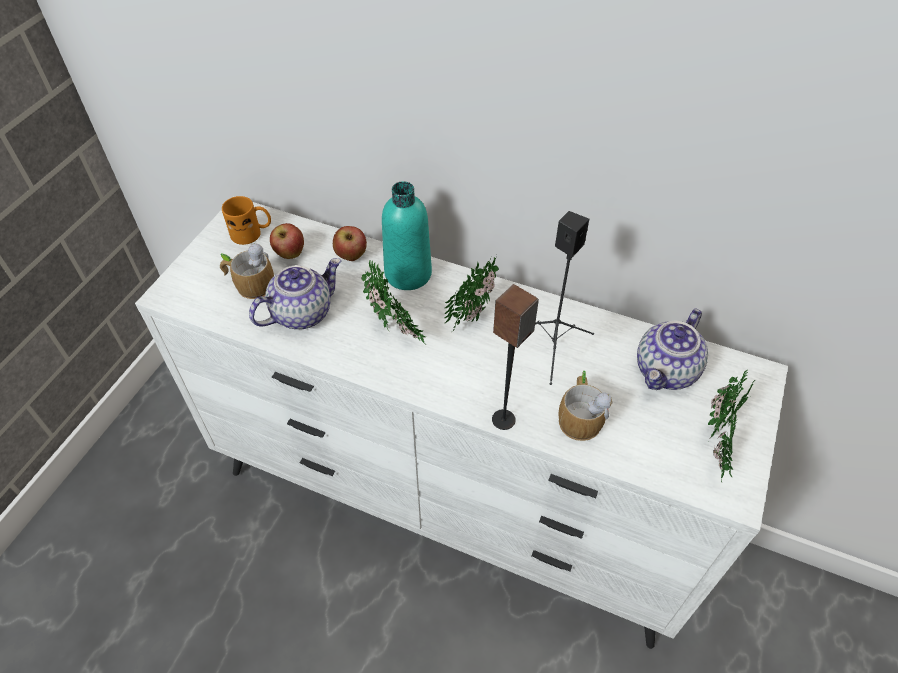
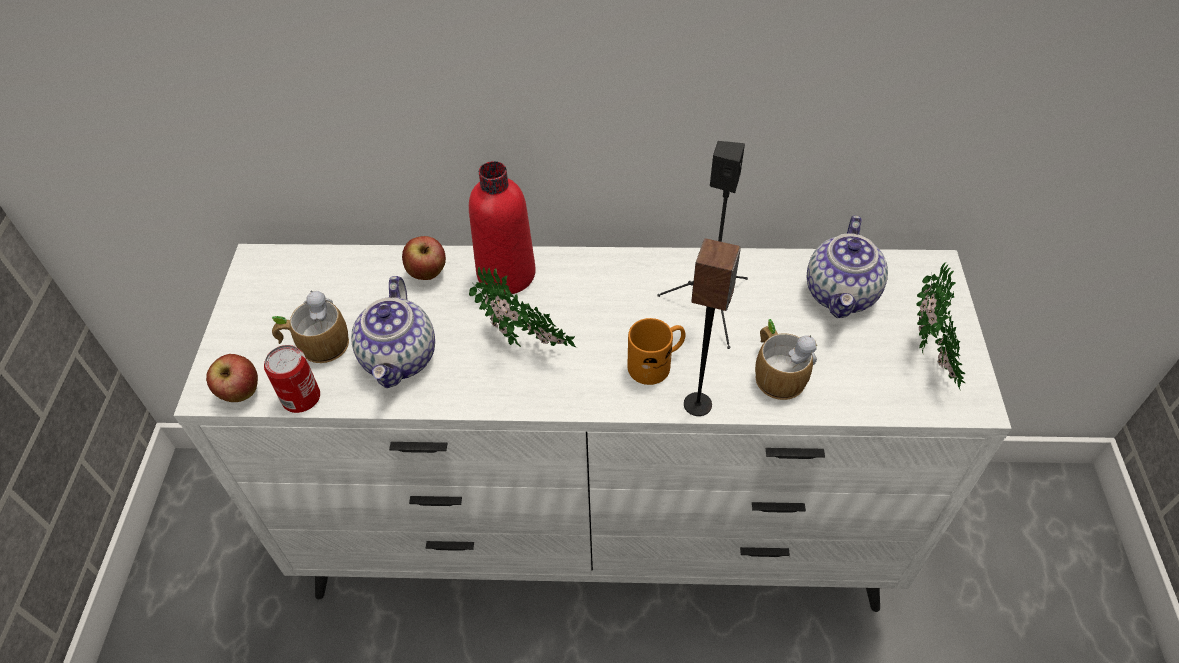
camera: 20 degrees left, 0 degrees up
(222, 318) = (301, 397): none -> can
(252, 233) = (287, 282): orange mug -> orange mug (656, 363)
(290, 254) = (349, 293): apple -> apple (241, 393)
(302, 312) = (400, 358): teapot -> teapot turned 150 degrees clockwise
(408, 274) = (506, 274): turquoise bottle -> red bottle
(476, 312) = (607, 294): potted plant -> none

